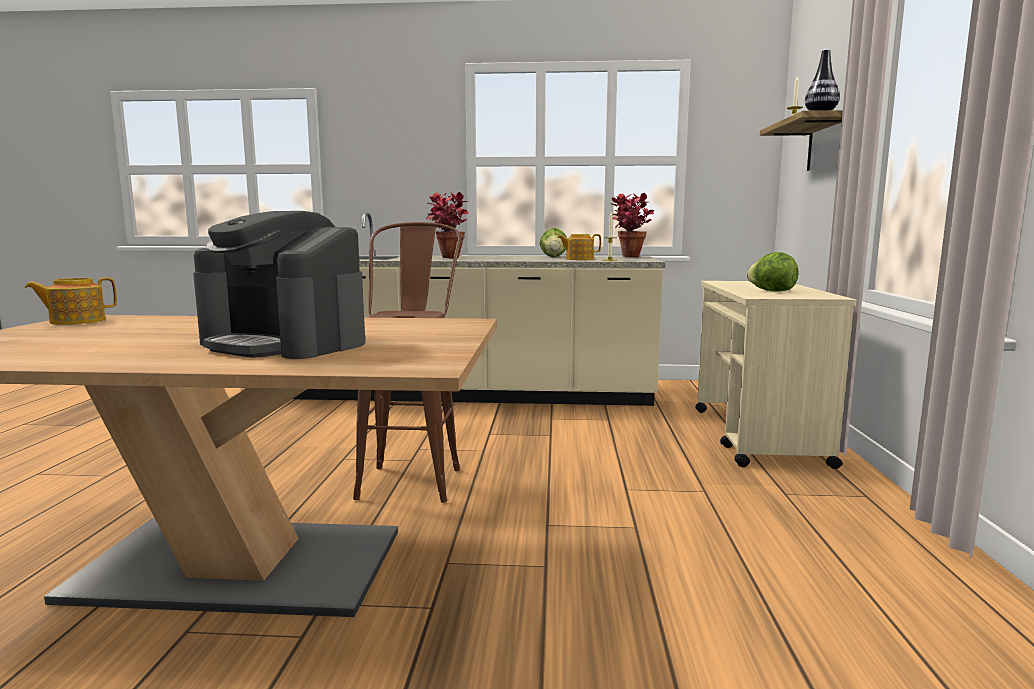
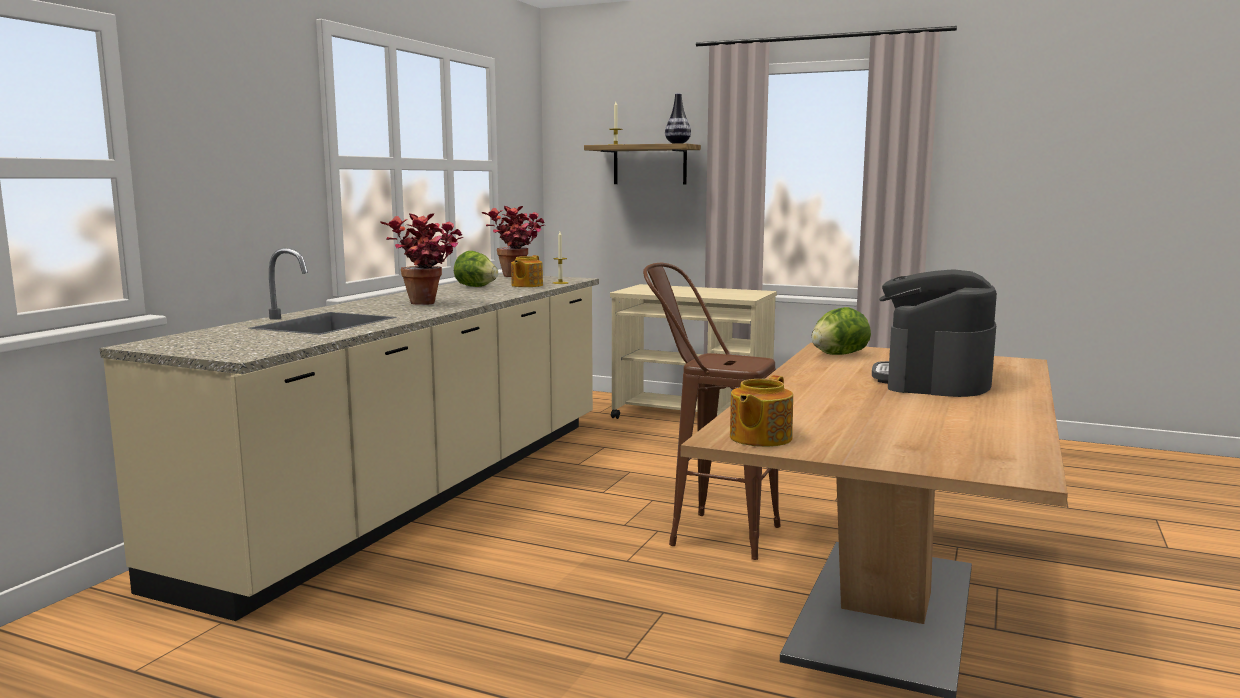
camera: 70 degrees left, 0 degrees up
(76, 321) = (759, 438): teapot -> teapot turned 45 degrees clockwise
(285, 343) = (932, 380): coffee machine -> coffee machine turned 150 degrees clockwise
(771, 291) = (714, 293): lettuce -> lettuce (838, 354)

